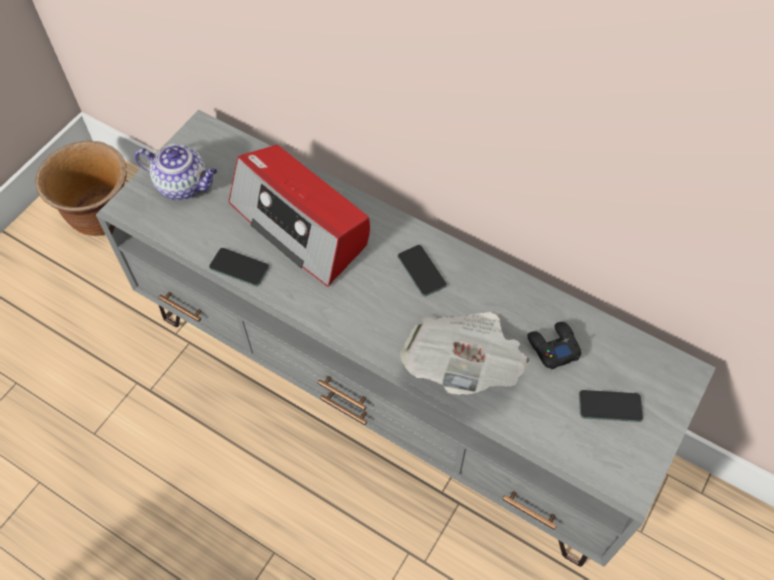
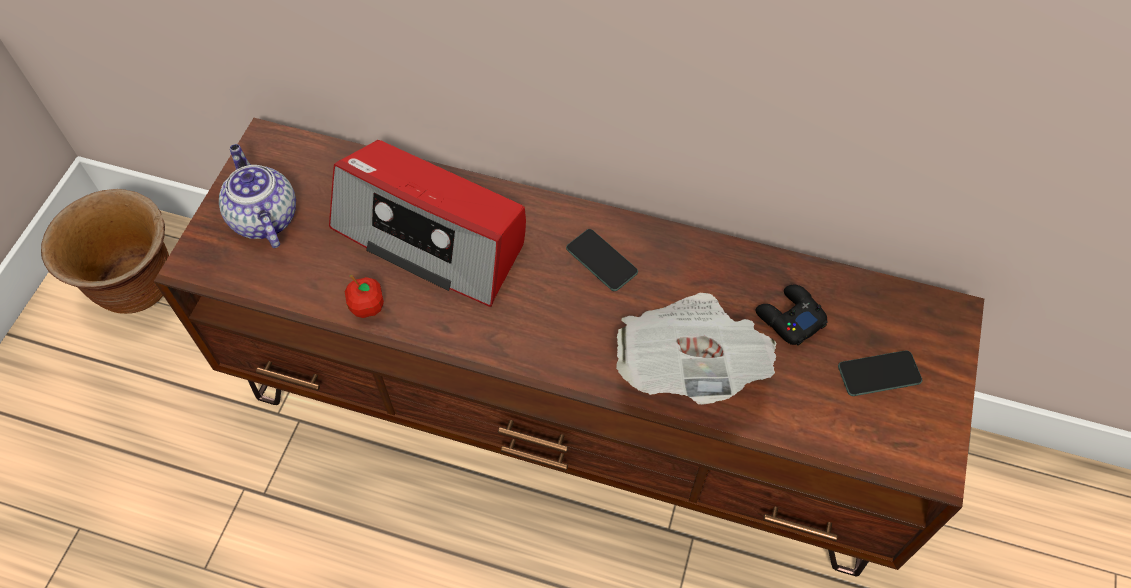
camera: 15 degrees left, 0 degrees up
(184, 185) = (263, 218): teapot -> teapot turned 120 degrees counterclockwise
(239, 267) = (368, 307): phone -> apple
(390, 386) = (568, 414): grey tv stand -> brown tv stand

